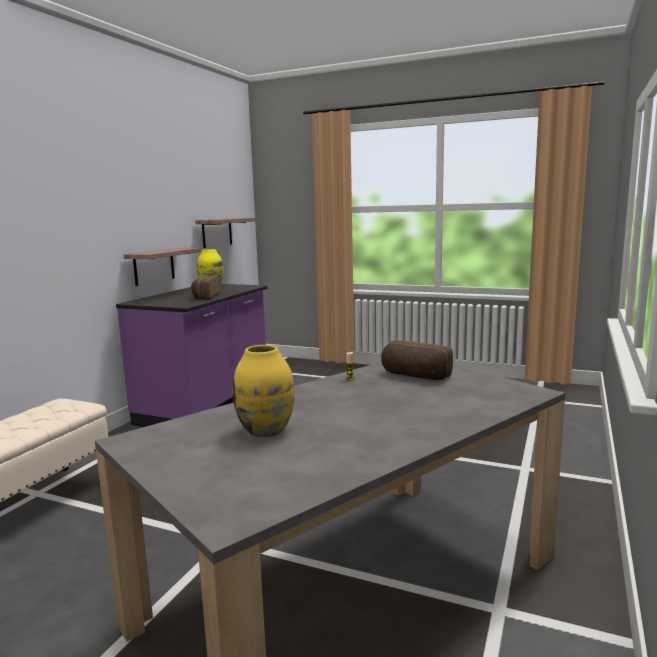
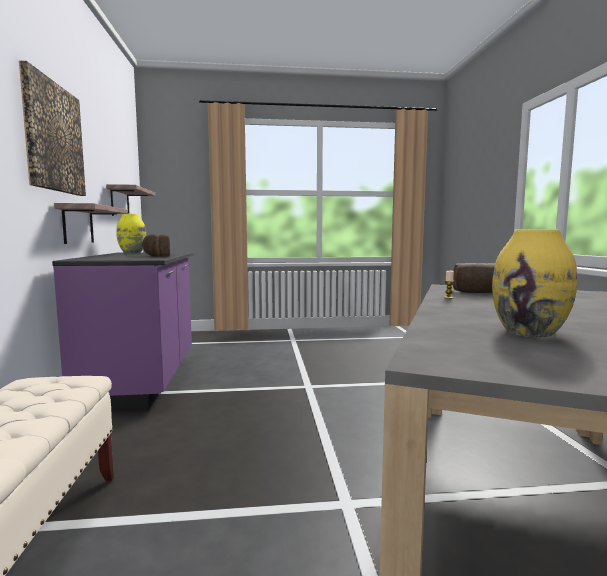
camera: 30 degrees left, 5 degrees down
(123, 199) = (53, 137): none -> picture

